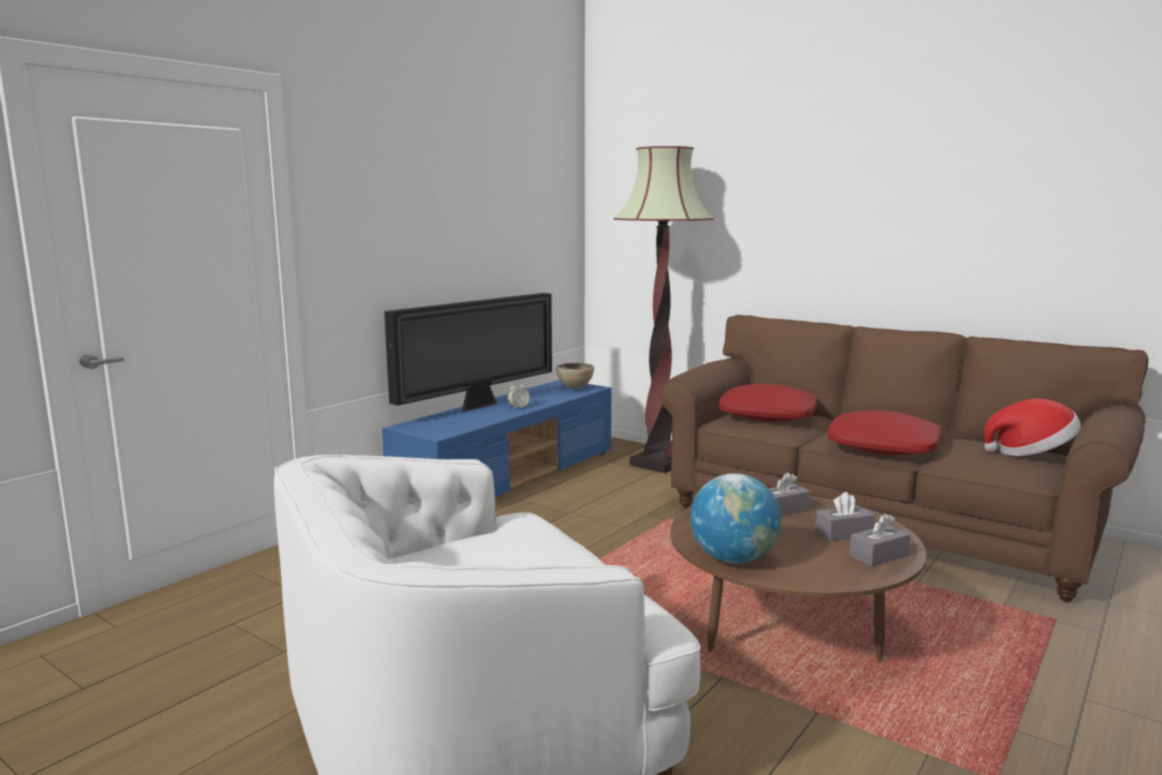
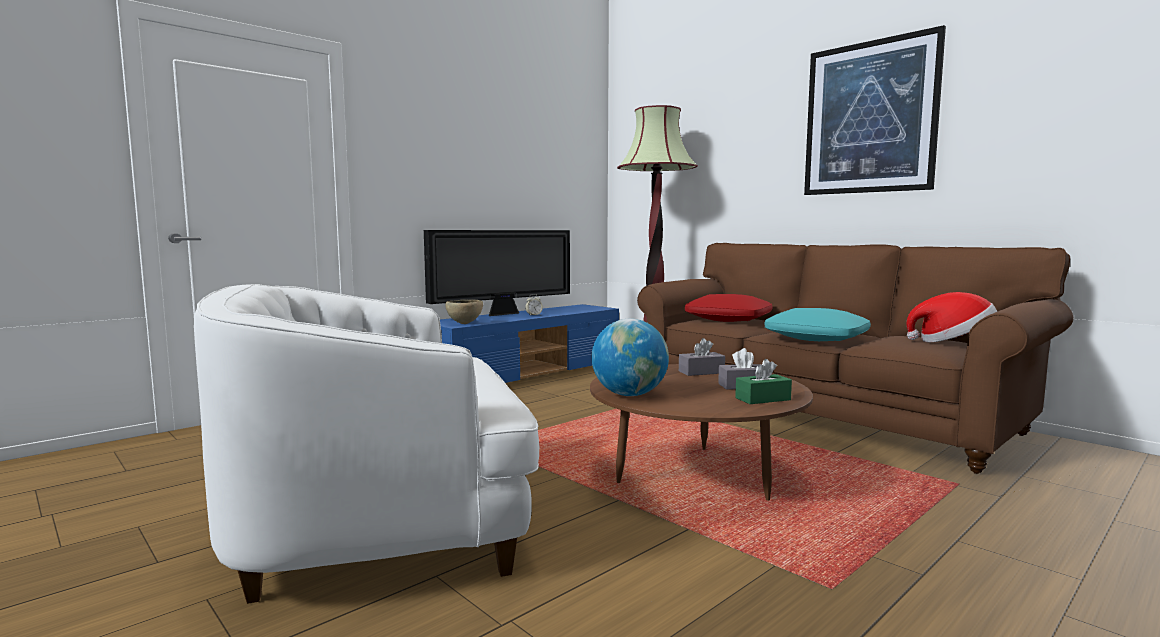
camera: 10 degrees right, 5 degrees down
(575, 389) = (589, 308): brown bowl -> brown bowl (465, 323)
(878, 556) = (762, 399): grey tissue box -> green tissue box
(883, 447) = (817, 337): red pillow -> turquoise pillow
(926, 179) = (869, 118): none -> picture

